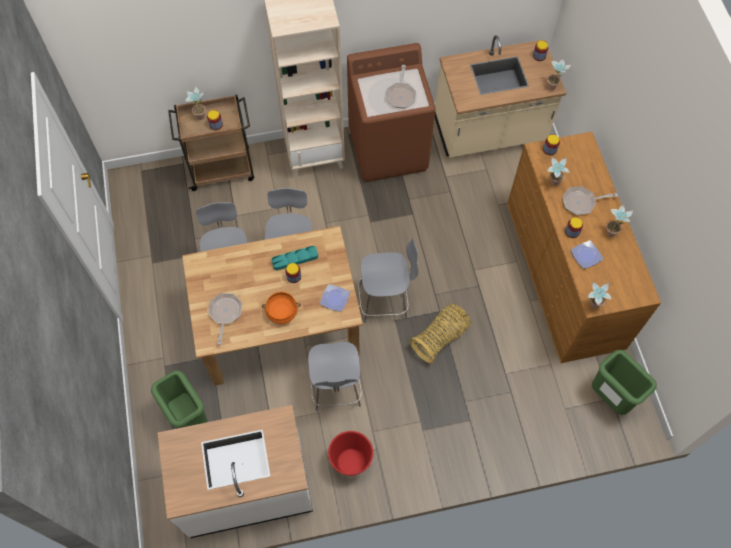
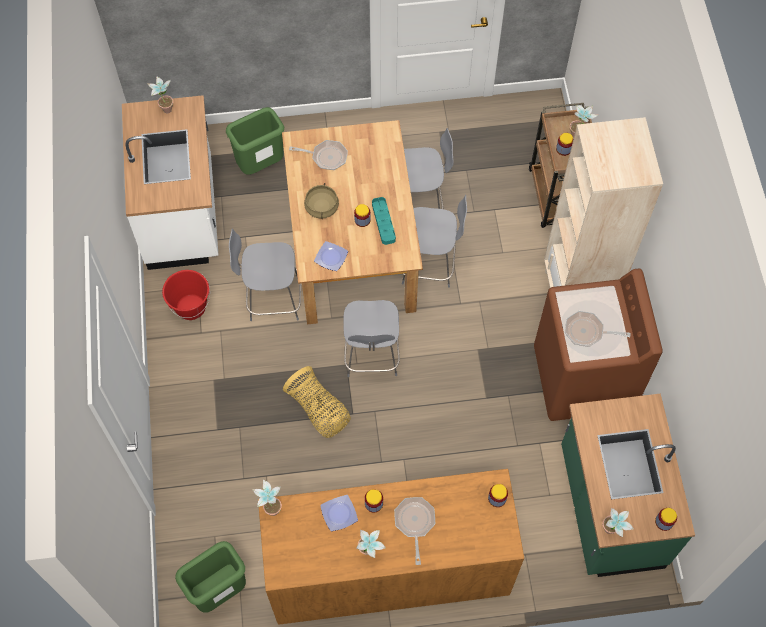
camera: 95 degrees right, 0 degrees up
(282, 311) = (322, 207): orange cooking pot -> beige cooking pot
(489, 132) = (608, 507): beige counter -> green counter
(552, 184) = (444, 492): potted plant -> potted plant (165, 107)

